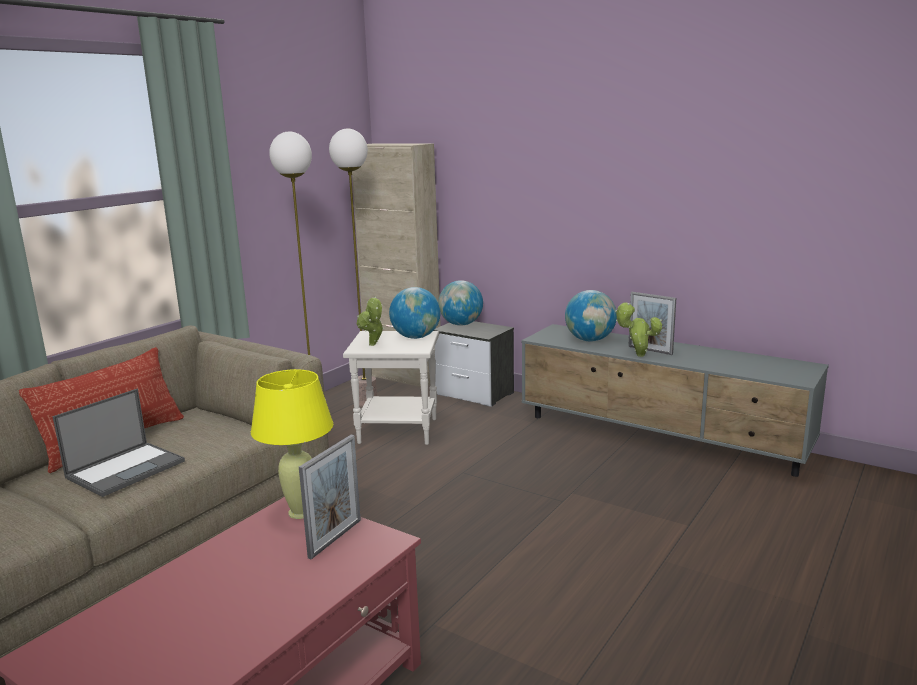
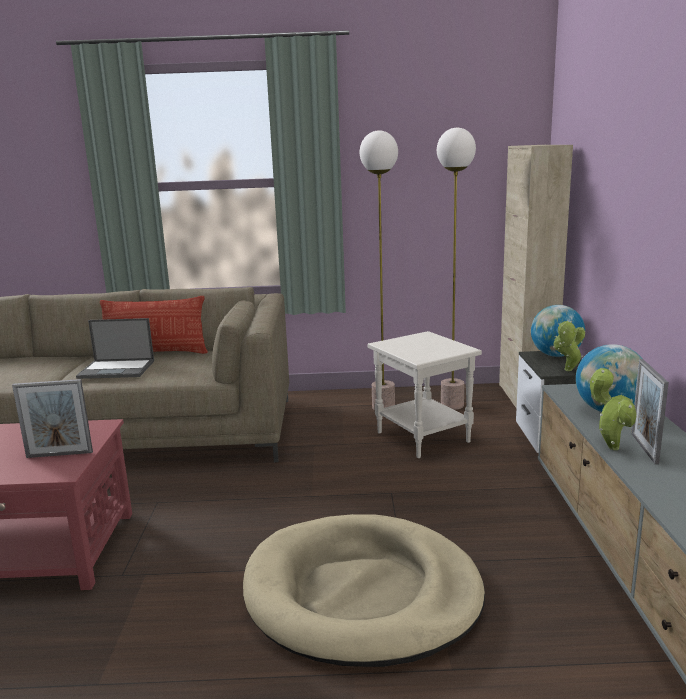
camera: 55 degrees right, 0 degrees up
(300, 512) = (92, 431): yellow table lamp -> none
(373, 345) = (401, 344): potted plant -> potted plant (567, 371)
(416, 337) = (446, 349): globe -> none
(581, 528) = (362, 594): none -> beige dog bed

